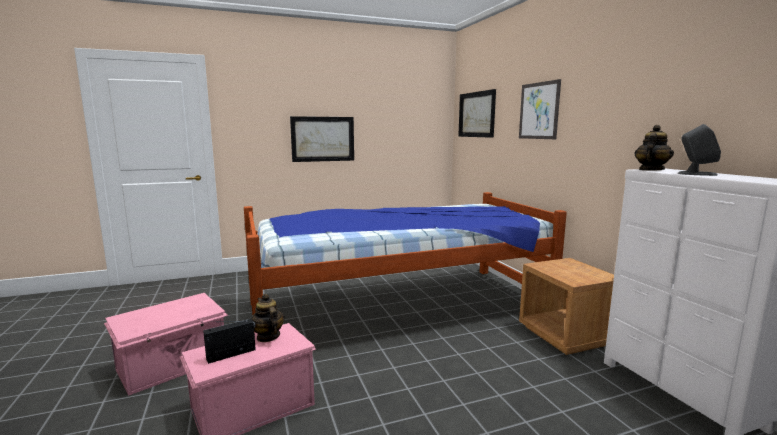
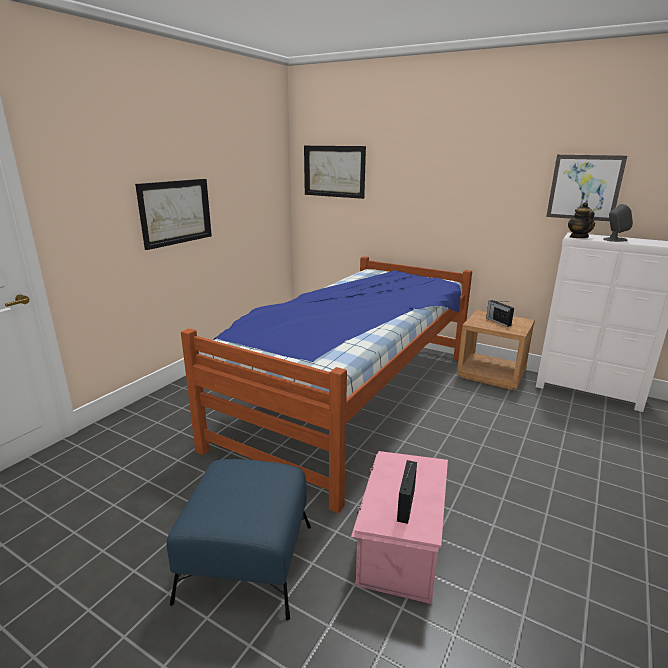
camera: 40 degrees left, 10 degrees up
(173, 364) = (247, 561): pink storage box -> blue ottoman
(268, 337) = (396, 472): teapot -> none
(539, 110) = (431, 175): picture -> picture (584, 187)
(570, 270) = (498, 321): none -> radio

